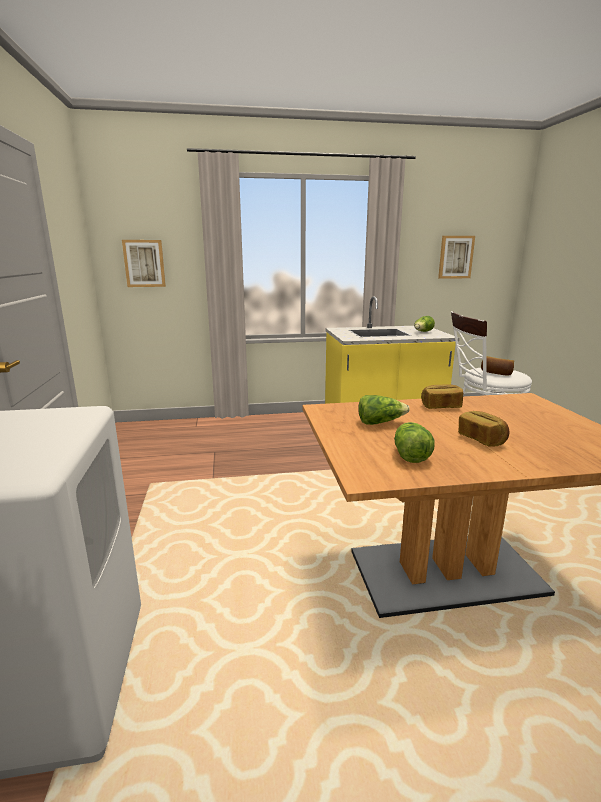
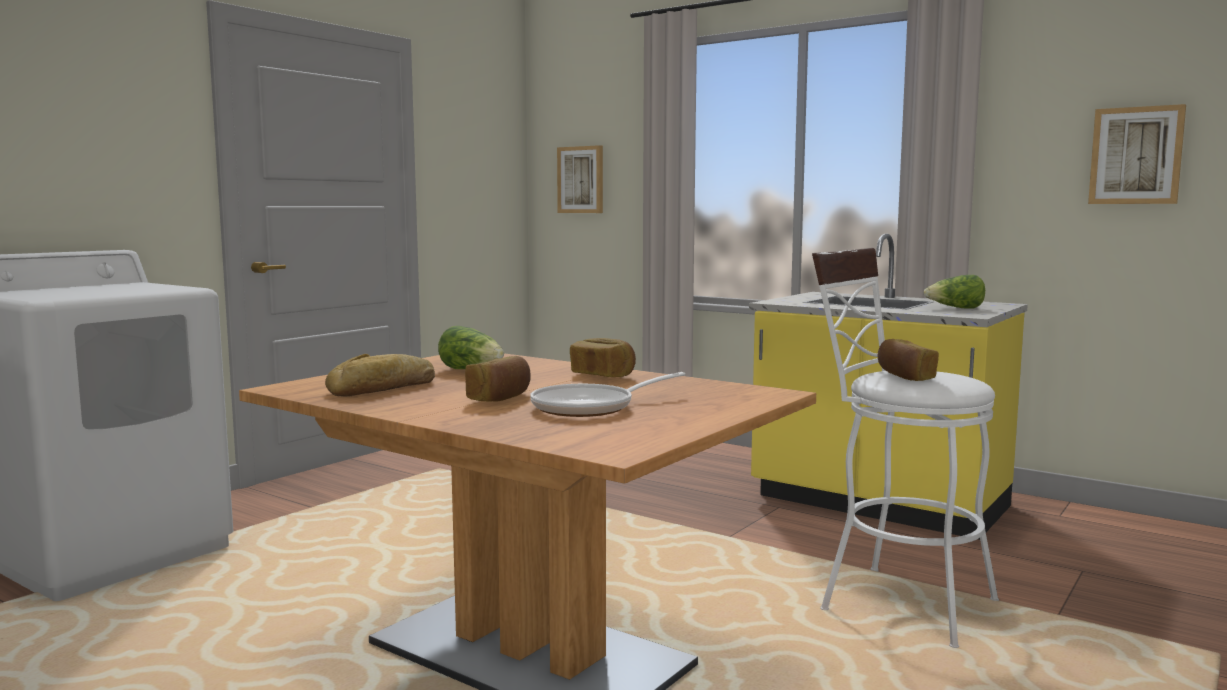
camera: 45 degrees right, 10 degrees down
(410, 454) = (384, 388): lettuce -> bread
(530, 431) = (591, 407): none -> frying pan

